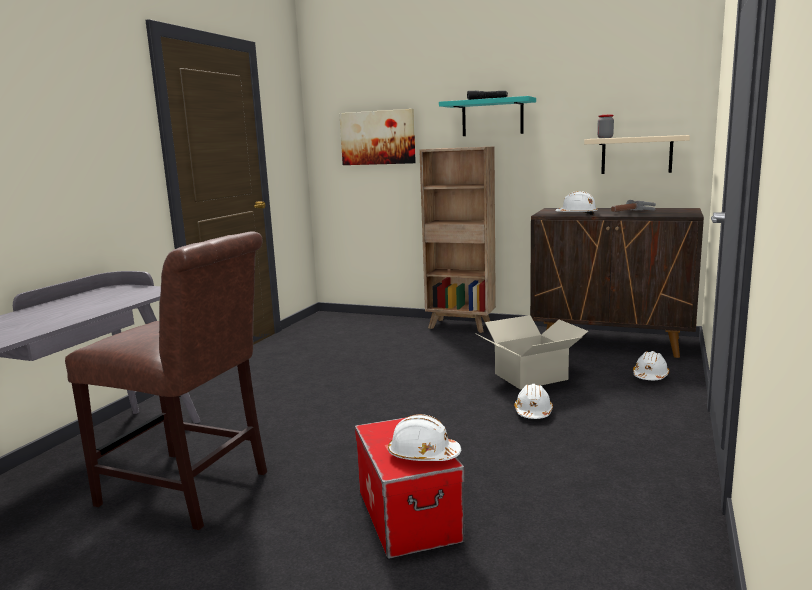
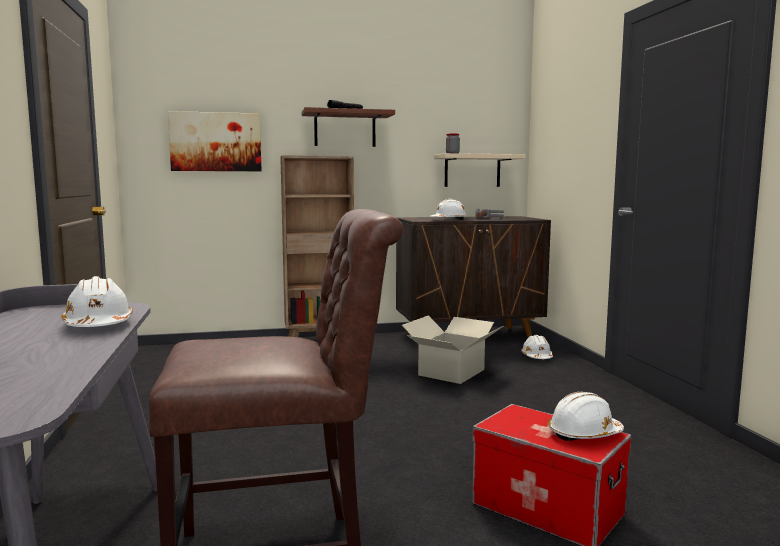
camera: 35 degrees left, 5 degrees down
(492, 117) = (345, 129): turquoise shelf -> brown shelf
(533, 412) = (500, 399): white hard hat -> white hard hat (98, 325)

